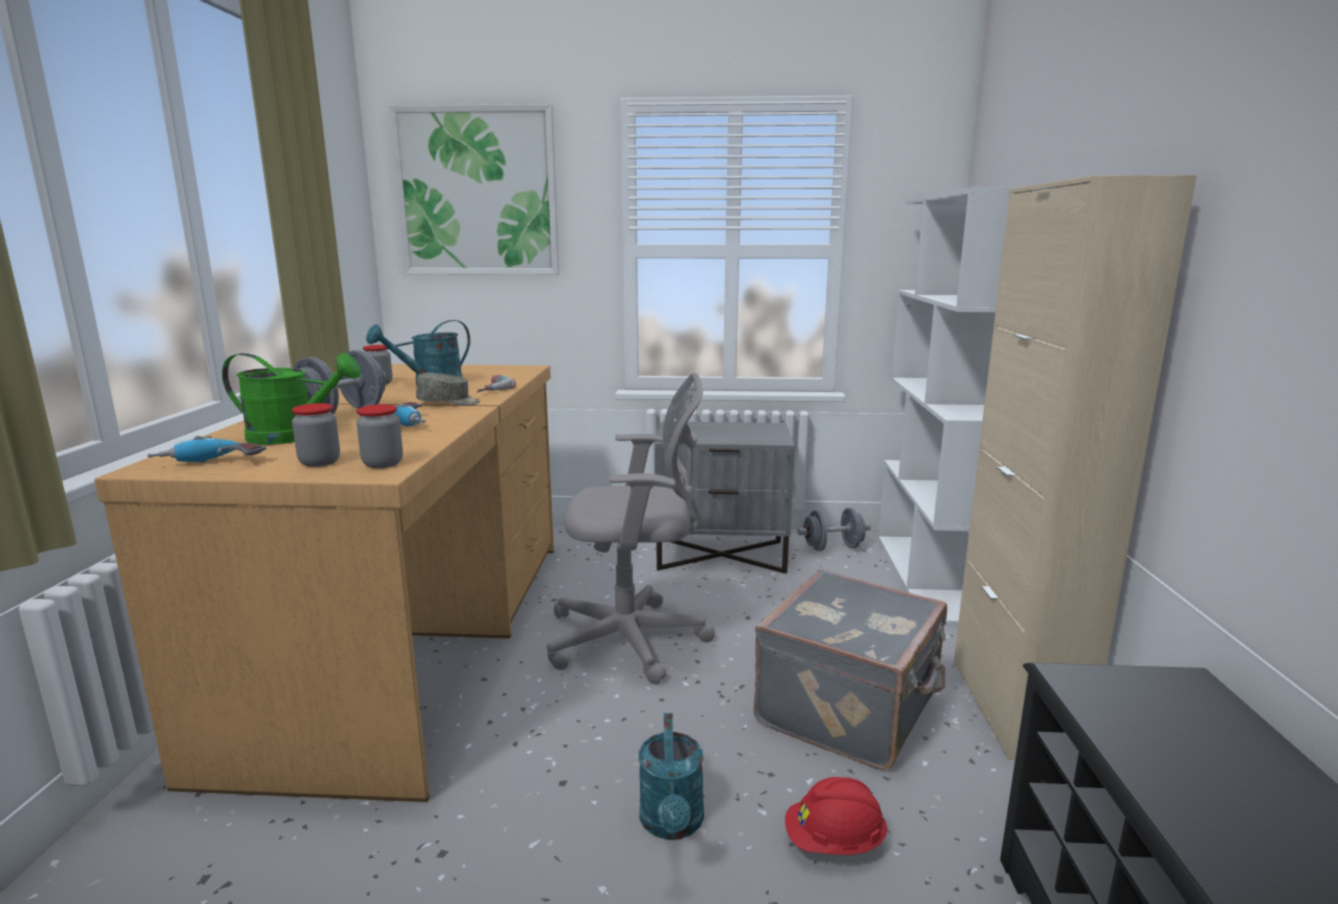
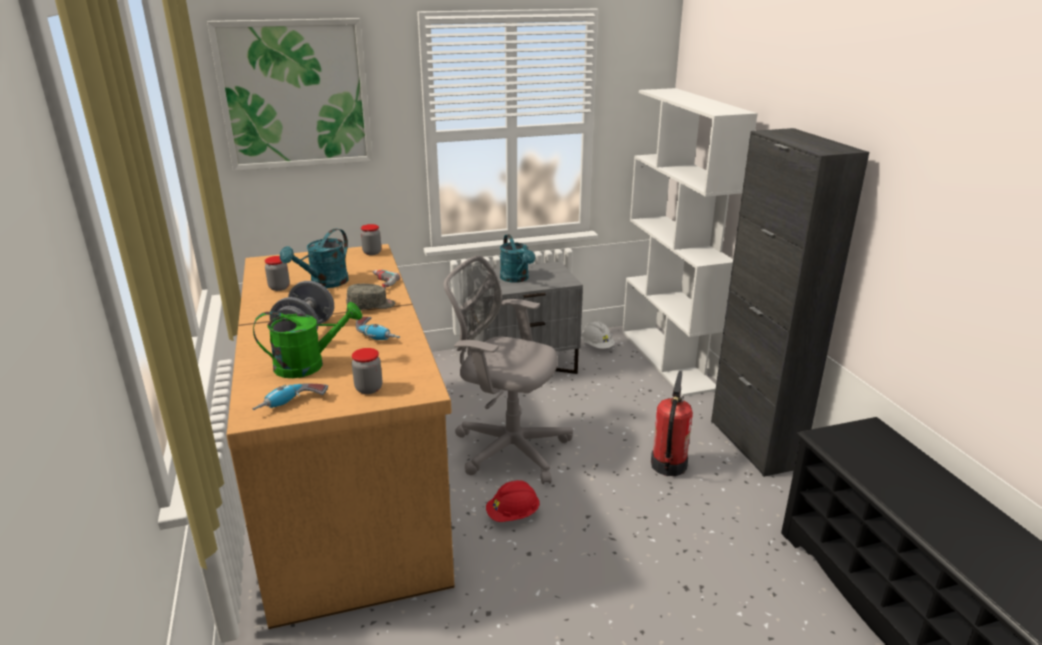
camera: 20 degrees left, 10 degrees up
(383, 464) = (414, 382): jar -> jar (372, 252)
(634, 640) = (507, 447): grey office chair -> grey office chair turned 135 degrees counterclockwise
(672, 824) = (608, 560): turquoise watering can -> turquoise watering can (517, 279)
(833, 547) = (597, 346): grey dumbbell -> white hard hat
(834, 842) = (698, 546): red hard hat -> red hard hat (513, 515)
(851, 709) = (668, 465): grey suitcase -> fire extinguisher
(1013, 708) = (754, 444): beige cabinet -> black cabinet

